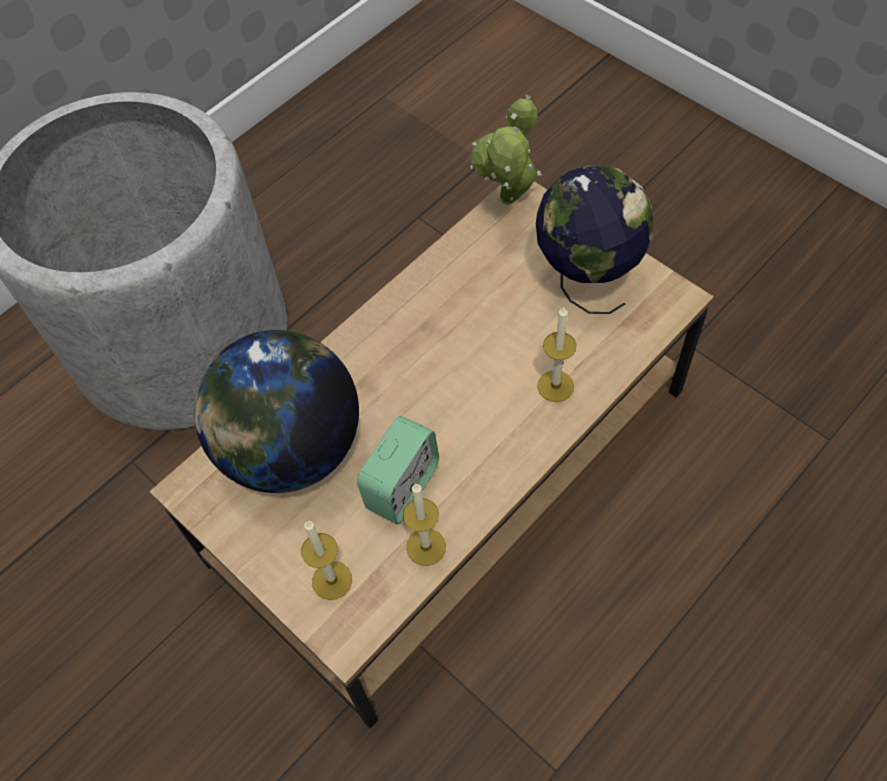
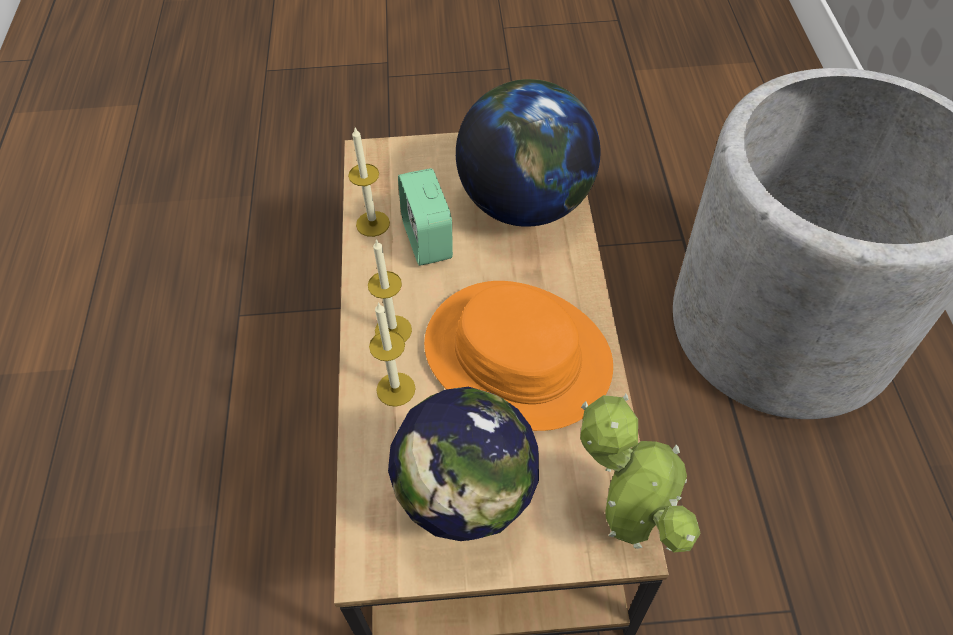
camera: 130 degrees right, 5 degrees down
(332, 580) = (409, 168): candle -> candle (393, 330)
(451, 338) = (517, 356): none -> orange hat

